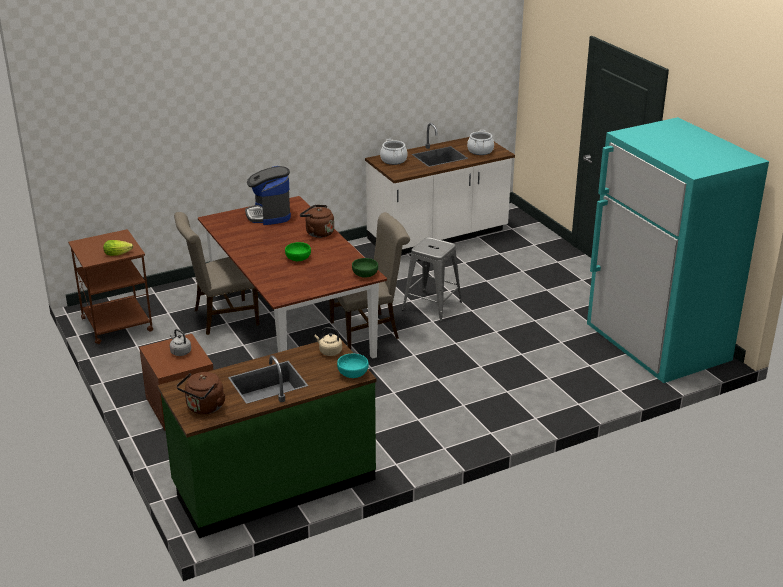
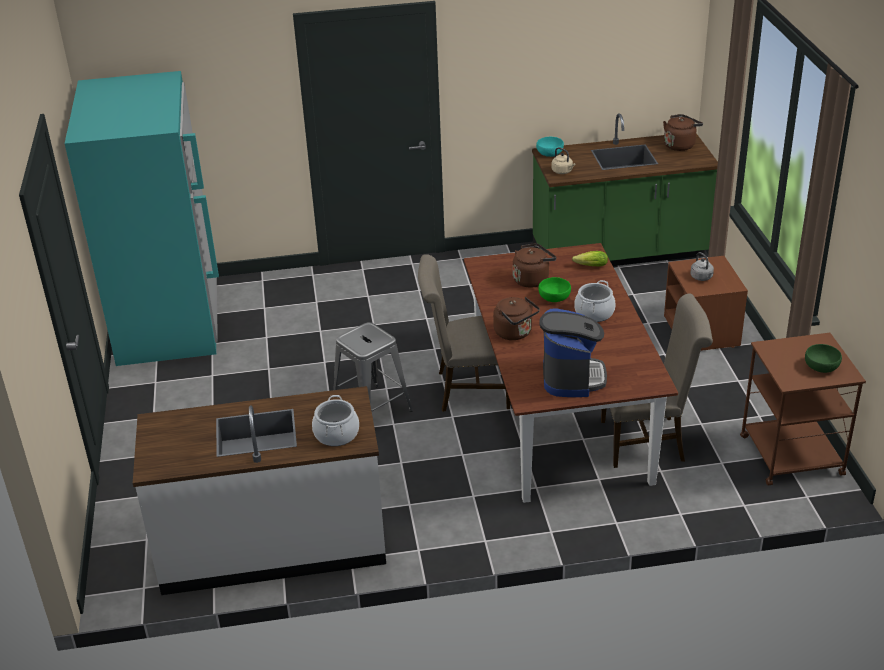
camera: 160 degrees left, 5 degrees up
(119, 253) = (786, 346): lettuce -> lettuce (589, 266)
(321, 268) = (532, 279): none -> brown kettle
(365, 274) = (485, 264): green bowl -> green bowl (821, 366)
(480, 151) = (181, 432): cooking pot -> cooking pot (594, 313)

